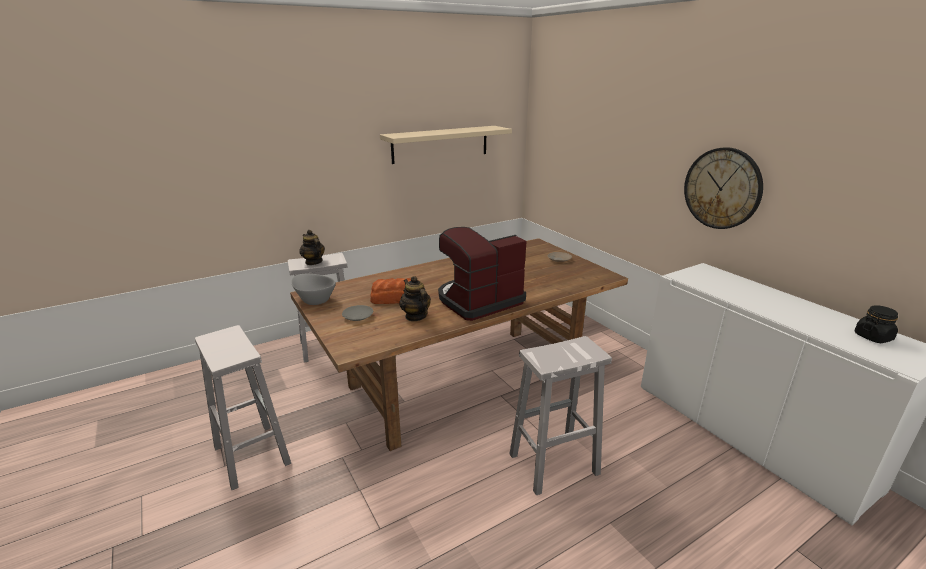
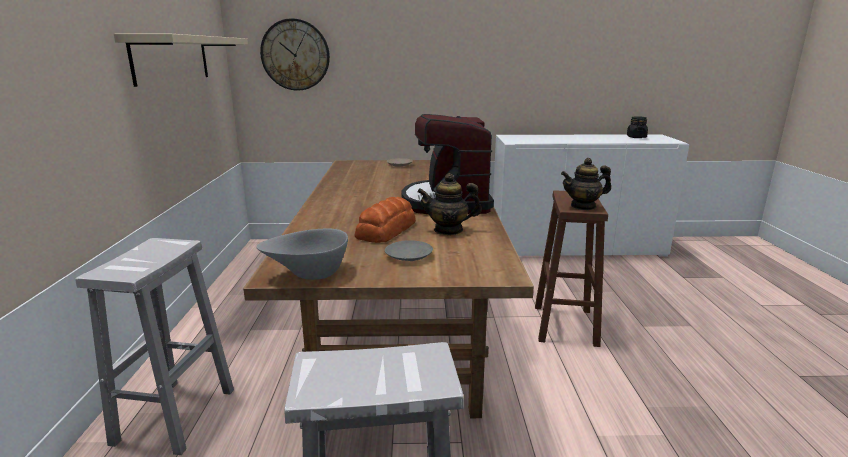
camera: 60 degrees left, 5 degrees down
(313, 262) = (141, 260): teapot -> teapot (583, 206)
(552, 464) = (565, 326): white stool -> brown stool
(722, 188) = (498, 67): wall clock -> wall clock (295, 55)

